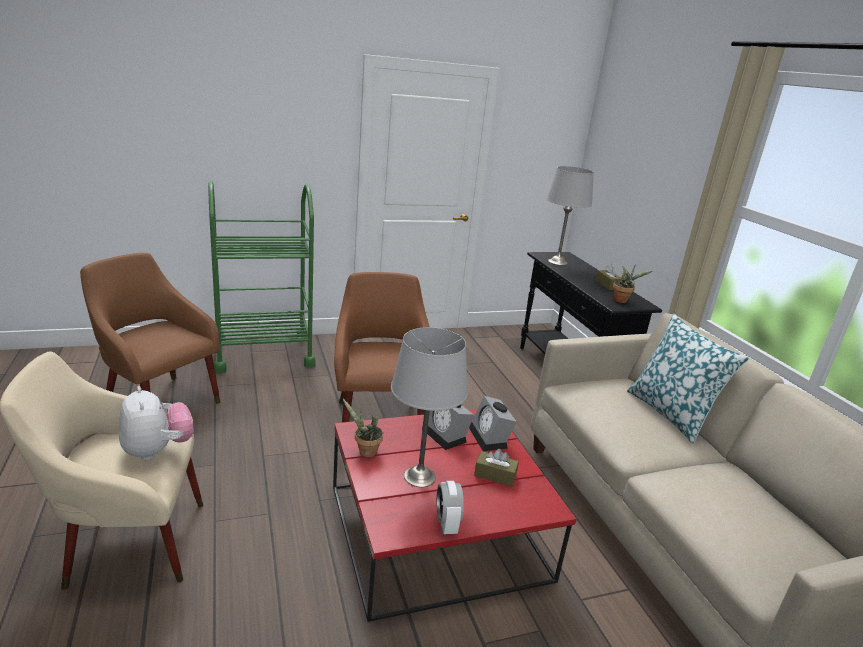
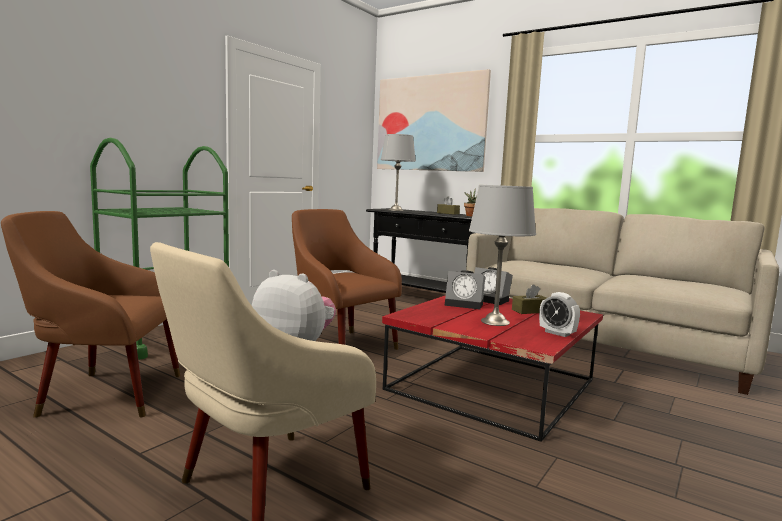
camera: 35 degrees left, 15 degrees down
(365, 452) = (436, 321): potted plant -> none
(637, 152) = (430, 123): none -> picture
(671, 414) = (562, 264): pillow -> none

